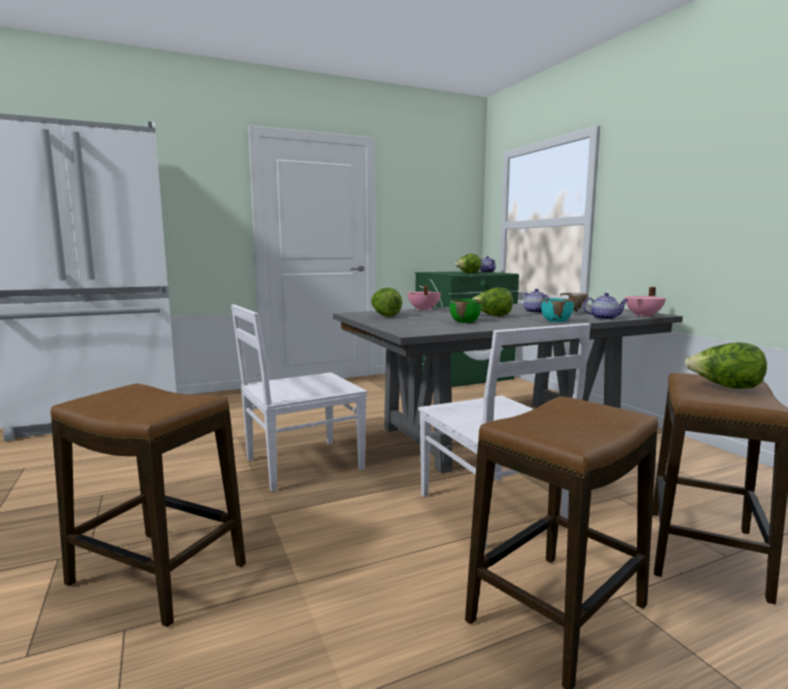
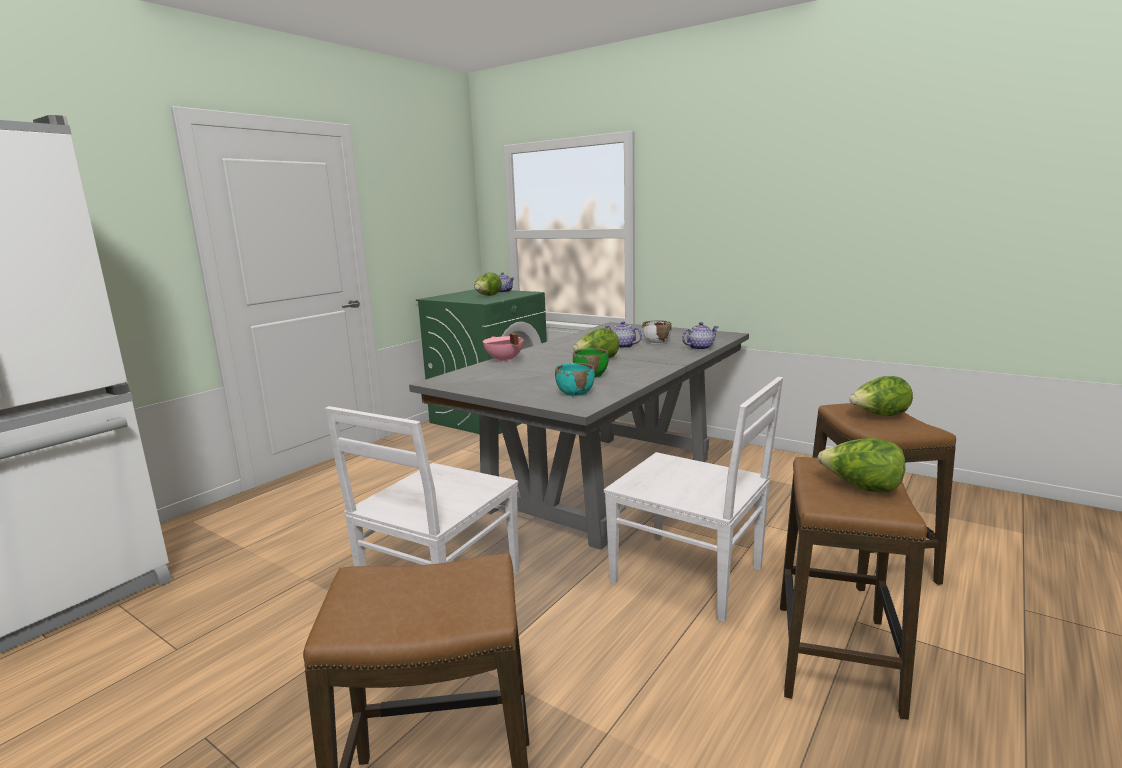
camera: 30 degrees left, 5 degrees up
(385, 316) = (485, 379): lettuce -> lettuce (861, 488)
(556, 321) = (669, 359): turquoise bowl -> turquoise bowl (575, 393)
(644, 316) = (722, 338): pink cooking pot -> none

